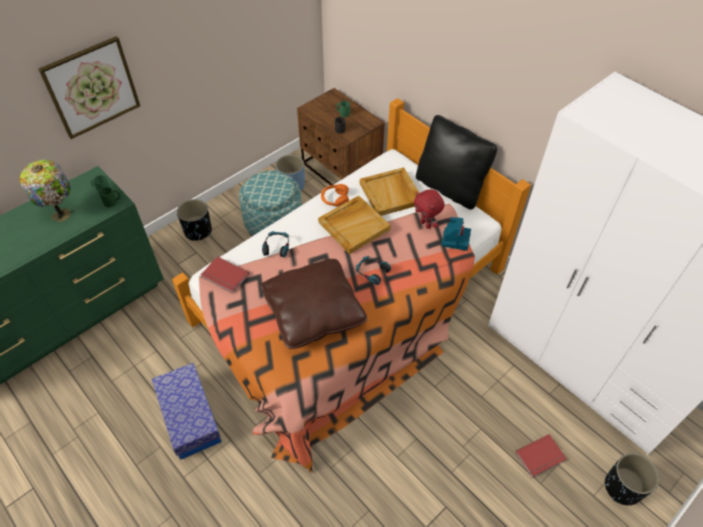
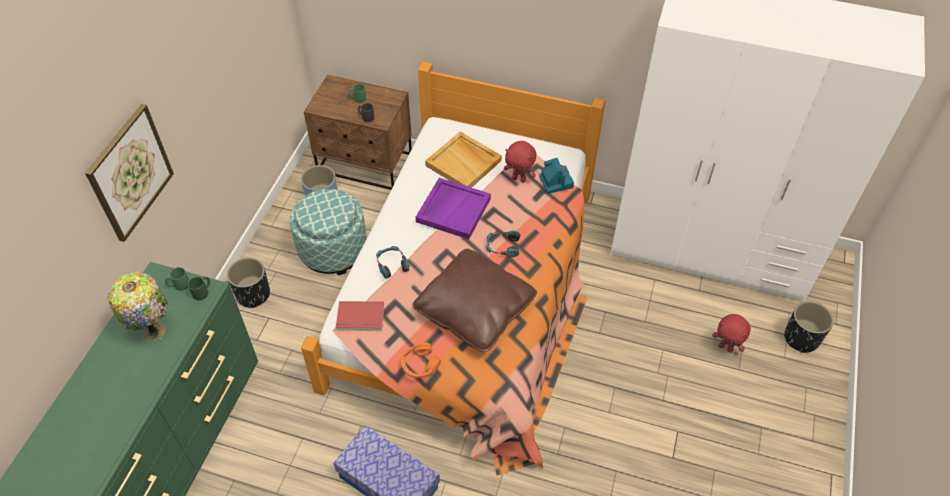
camera: 30 degrees left, 0 degrees up
(335, 199) = (412, 192): orange headphones -> orange headphones (420, 365)
(354, 225) = (453, 209): beige tray -> purple tray
(449, 188) = (515, 134): black pillow -> none
(541, 457) = (726, 347): red book -> red plush toy

